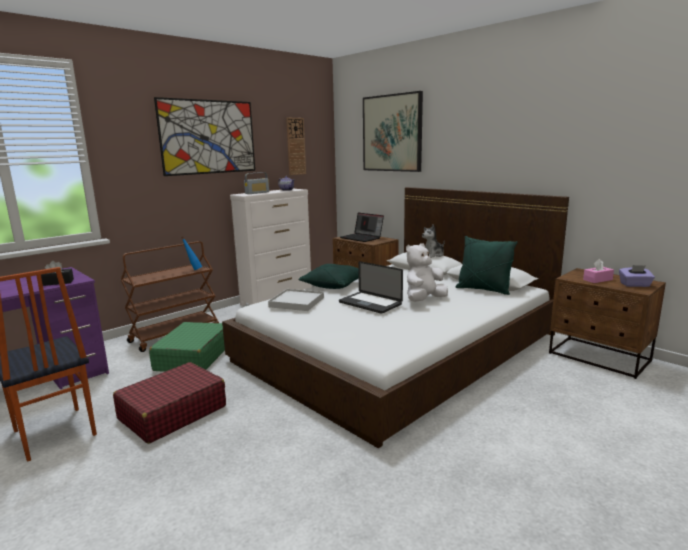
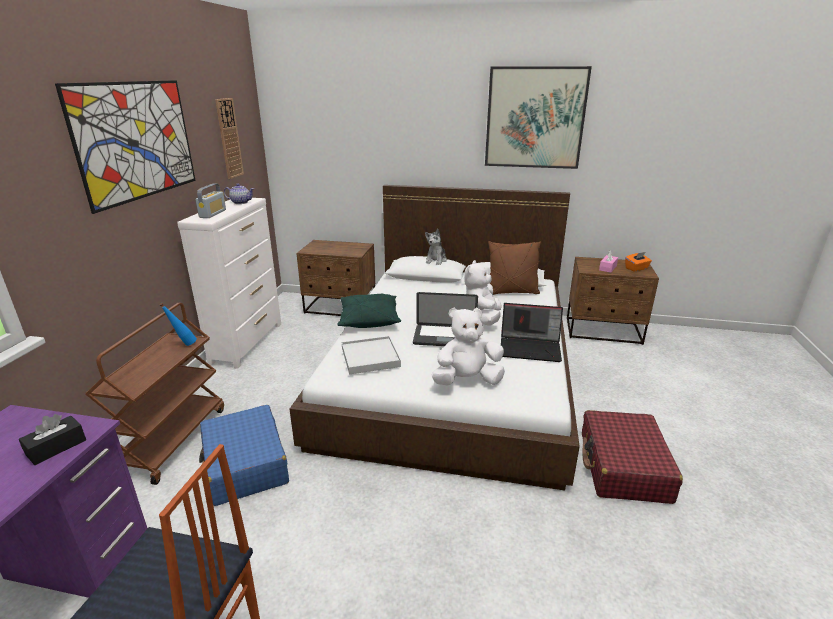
camera: 35 degrees left, 10 degrees up
(172, 413) = (322, 552): red suitcase -> red suitcase (623, 467)
(193, 357) = (245, 464): green suitcase -> blue suitcase
(342, 330) = (467, 380): none -> white plush toy
(362, 238) = (332, 247): laptop -> laptop (531, 348)
(392, 133) = (355, 120): picture -> picture (535, 118)
(483, 290) = (511, 292): green pillow -> brown pillow
(635, 285) = (636, 268): purple tissue box -> orange tissue box

